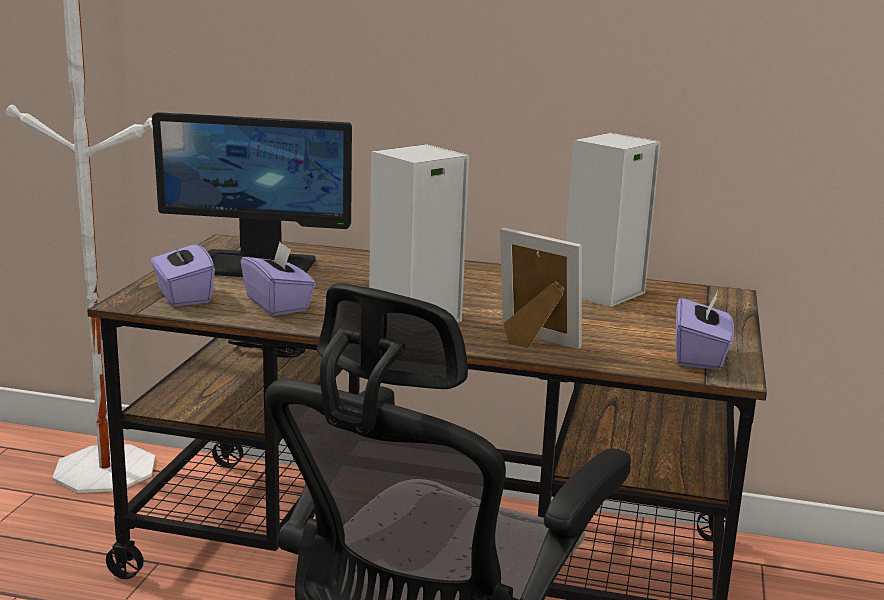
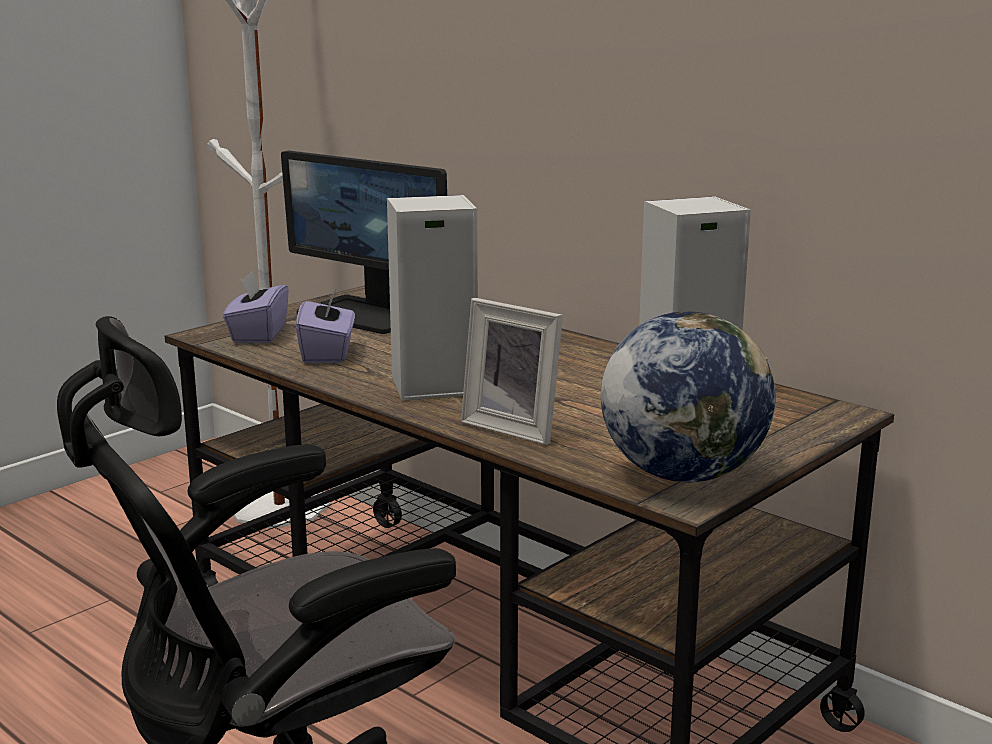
camera: 30 degrees right, 0 degrees up
(532, 342) = (515, 427): picture frame -> picture frame turned 150 degrees clockwise
(700, 356) = (682, 474): purple tissue box -> globe

